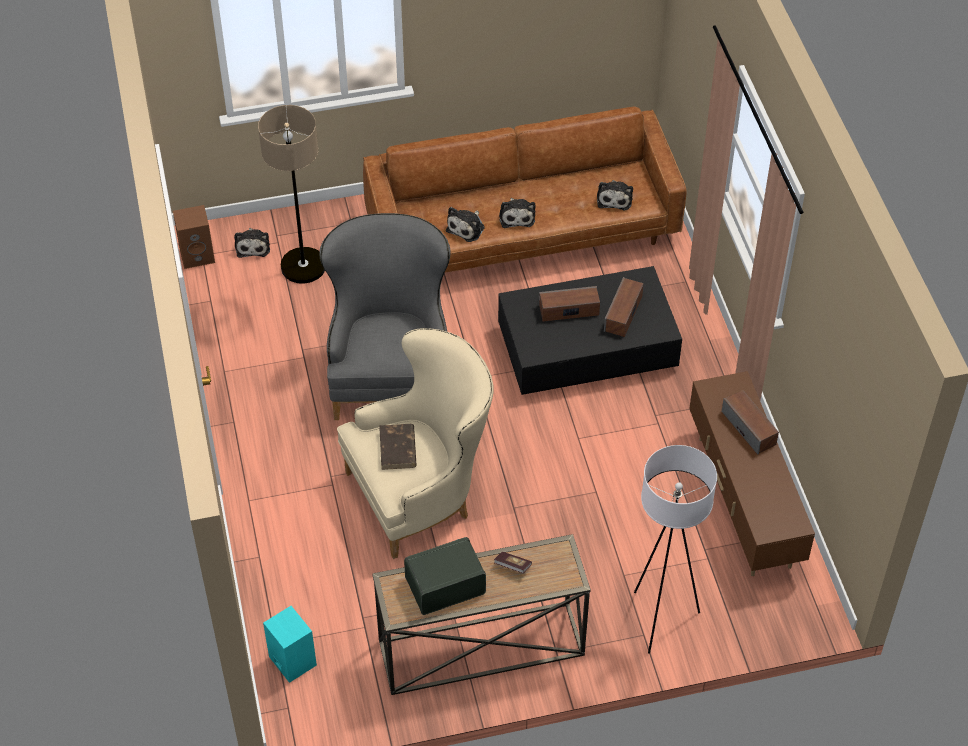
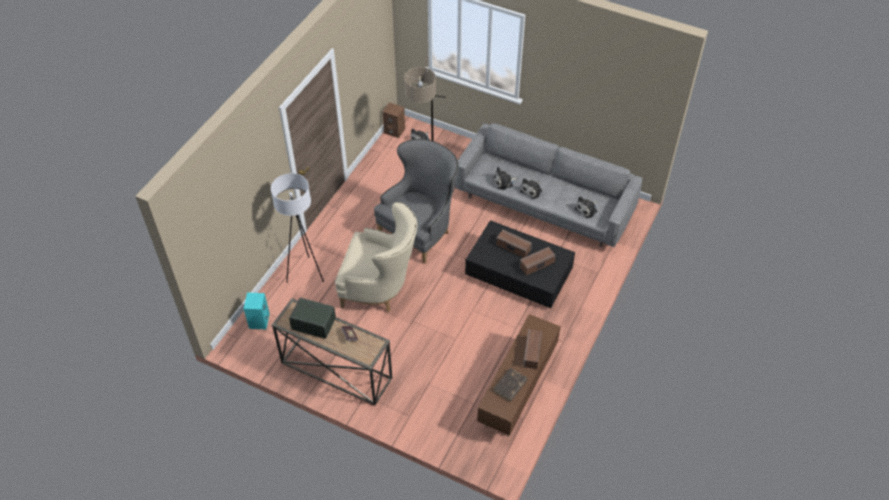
camera: 40 degrees right, 0 degrees up
(398, 449) = (367, 256): brown book -> brown book (510, 386)
(522, 230) = (544, 203): brown sofa -> grey sofa
(660, 619) = (423, 415): white floor lamp -> white floor lamp (305, 274)

